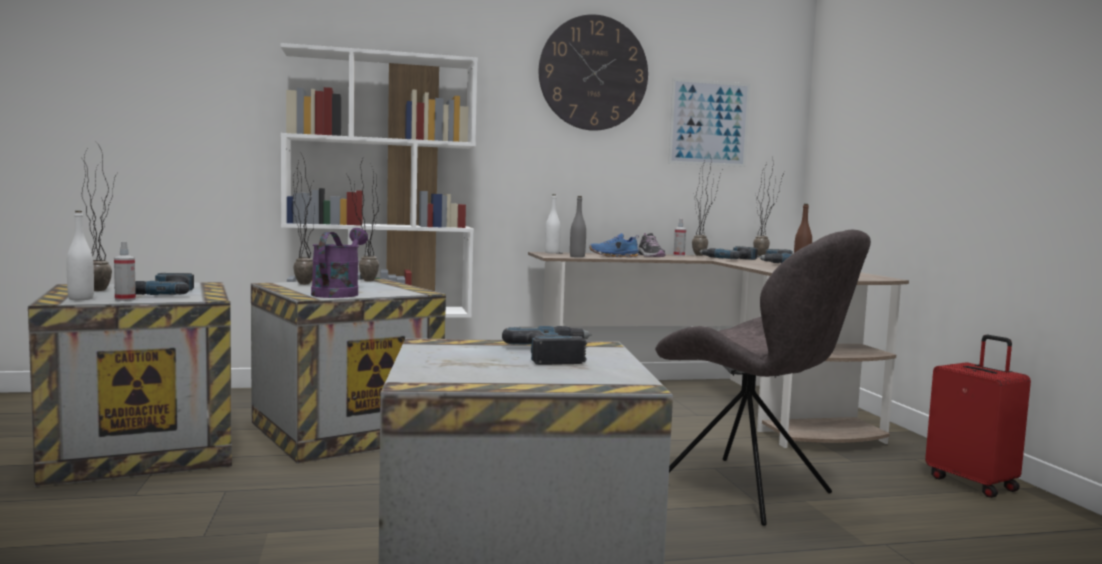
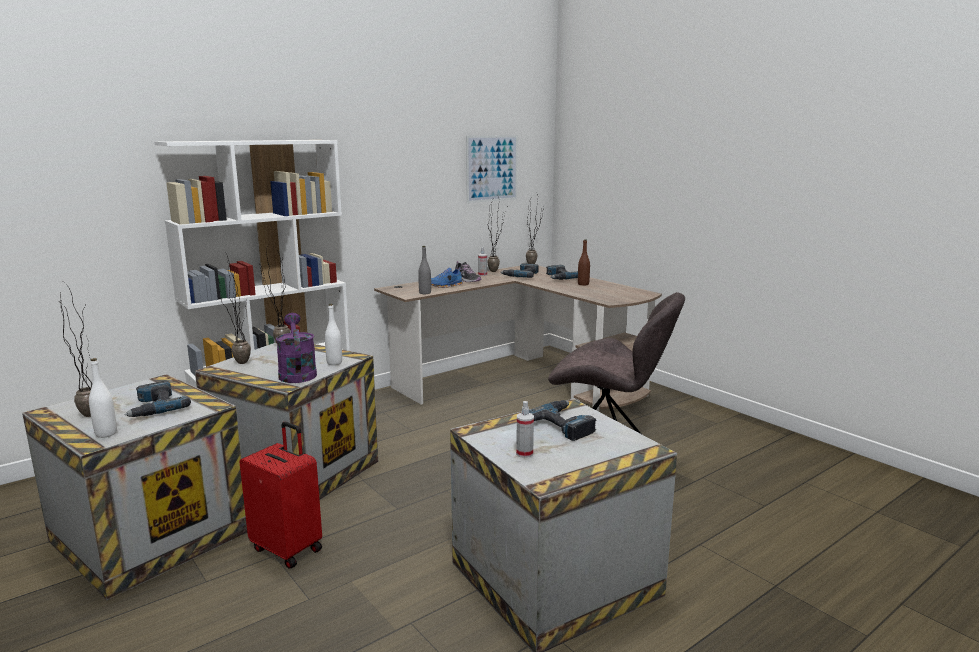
camera: 25 degrees left, 10 degrees up
(125, 299) = (147, 425): spray bottle -> spray bottle (524, 453)
(552, 253) = (398, 289): white bottle -> white bottle (334, 363)
(593, 73) = (410, 136): wall clock -> none
(973, 483) = (711, 418): red suitcase -> red suitcase (288, 548)

